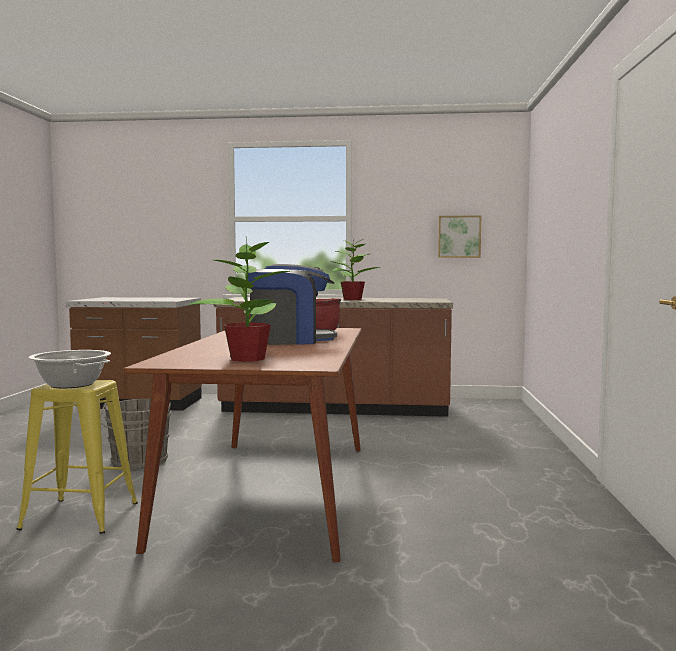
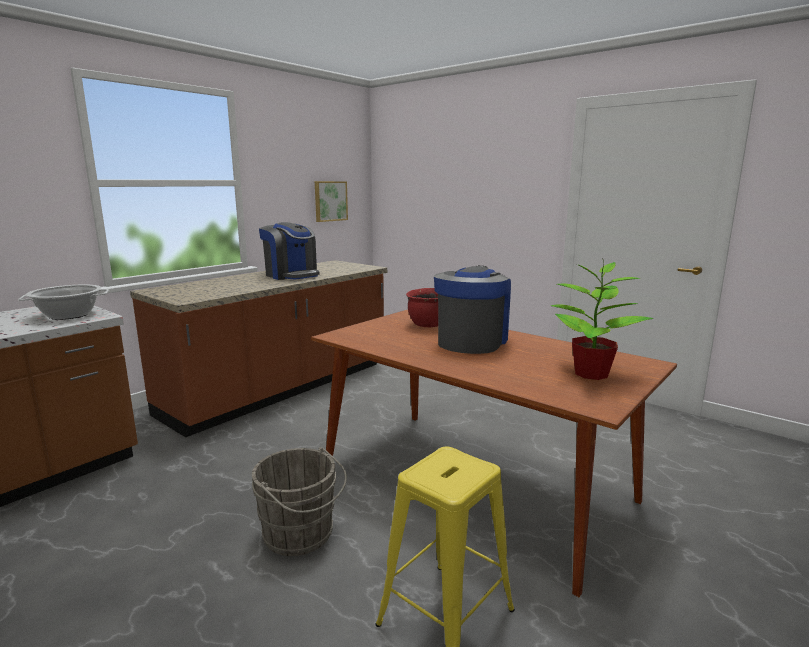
camera: 55 degrees left, 10 degrees up
(71, 384) = (452, 473): cooking pot -> cooking pot (68, 315)
(352, 299) = (291, 275): potted plant -> coffee machine

